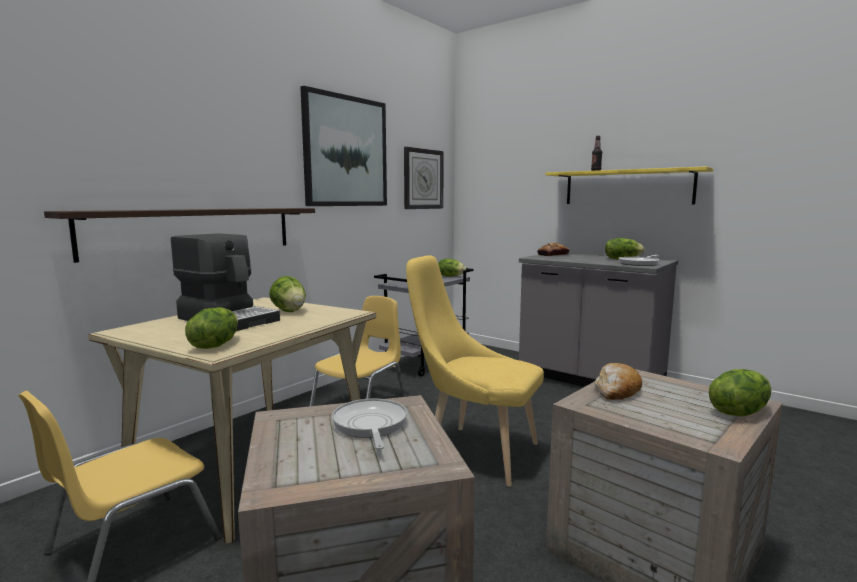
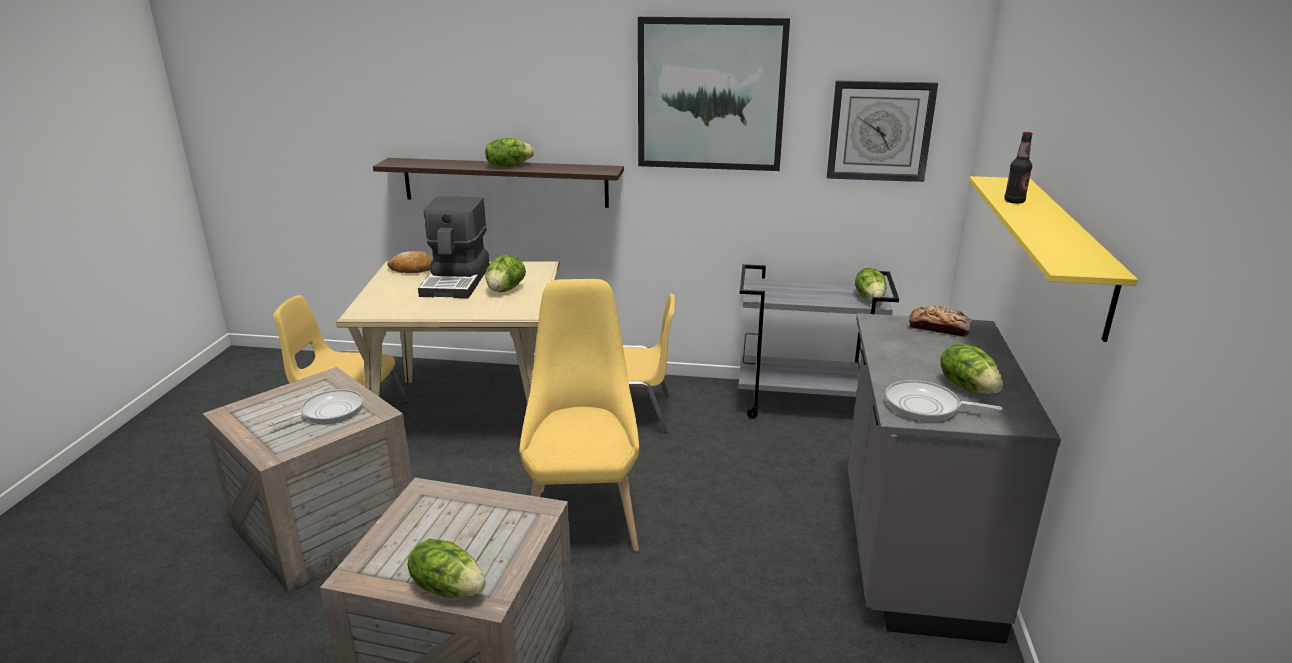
camera: 60 degrees right, 15 degrees up
(214, 345) = (377, 305): lettuce -> lettuce (508, 166)
(617, 391) = (472, 507): bread -> bread (412, 269)

